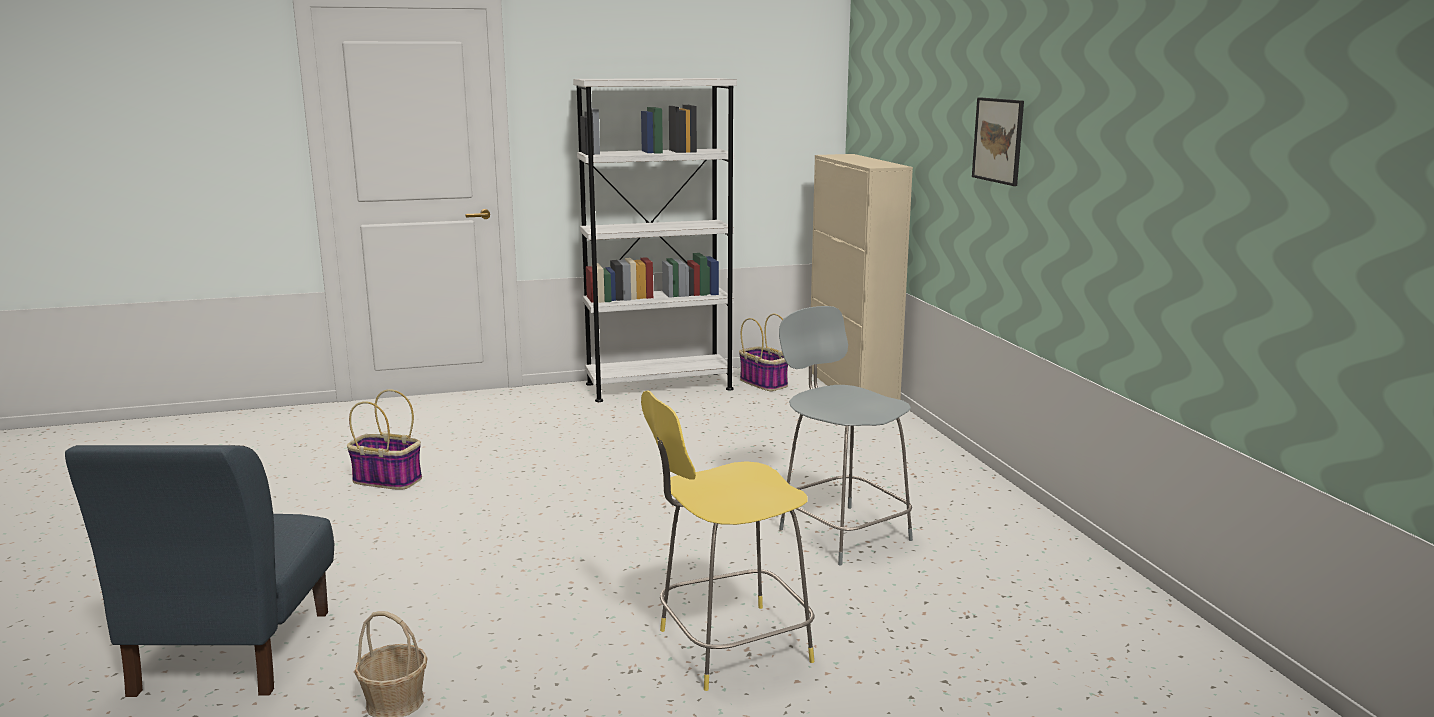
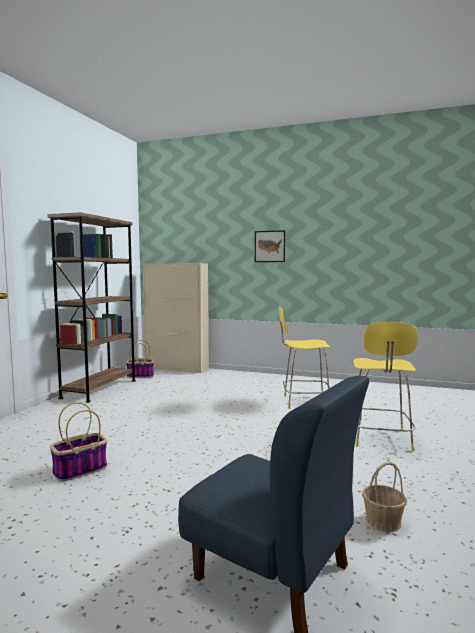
camera: 55 degrees left, 10 degrees down
(659, 386) = (99, 389): white bookcase -> brown bookcase
(841, 532) = (304, 401): grey stool -> yellow stool

